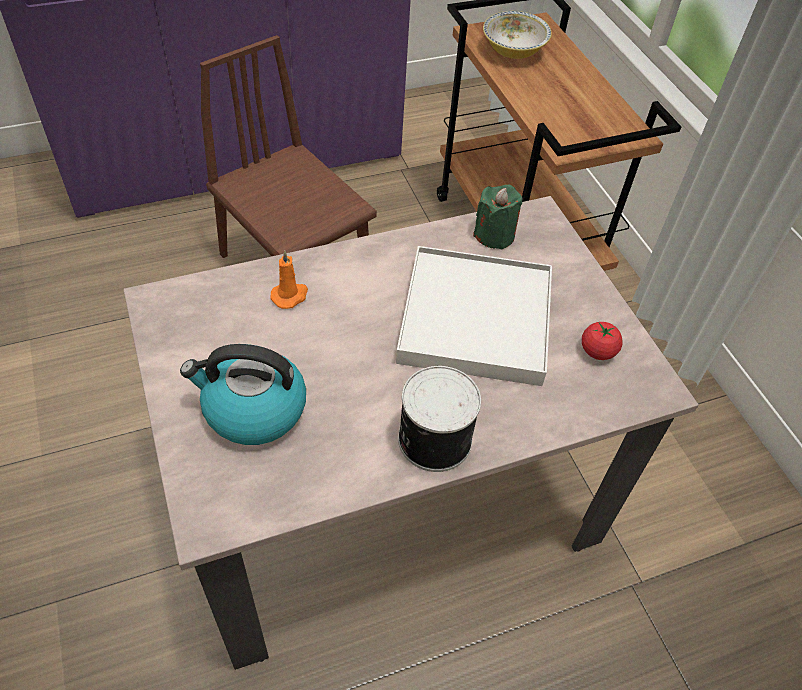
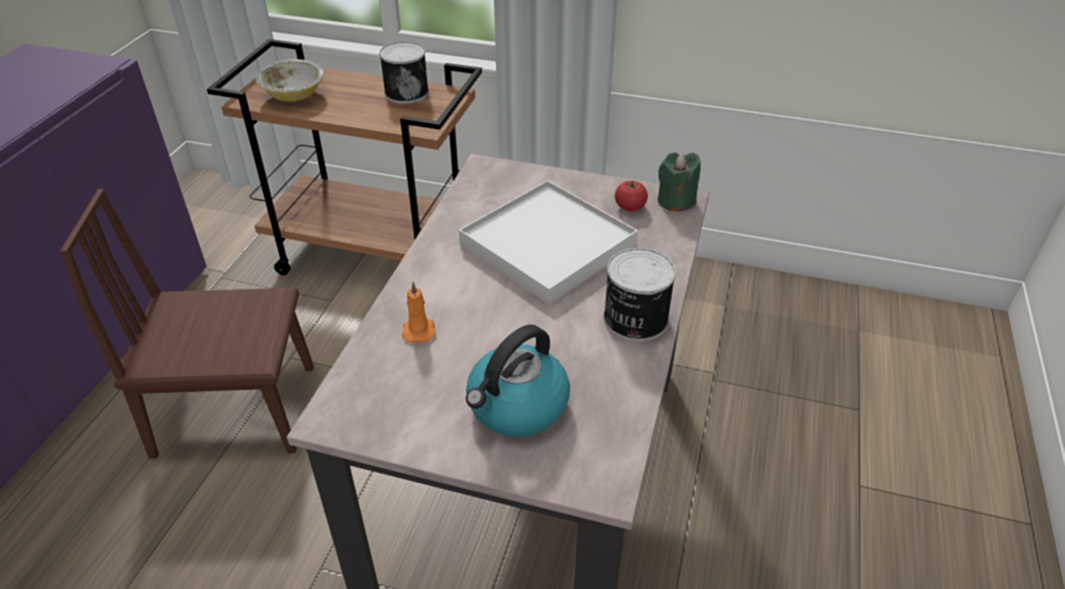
camera: 50 degrees left, 10 degrees down
(494, 235) = (478, 196): green candle -> green candle (676, 201)
(600, 107) = (406, 92): none -> can

